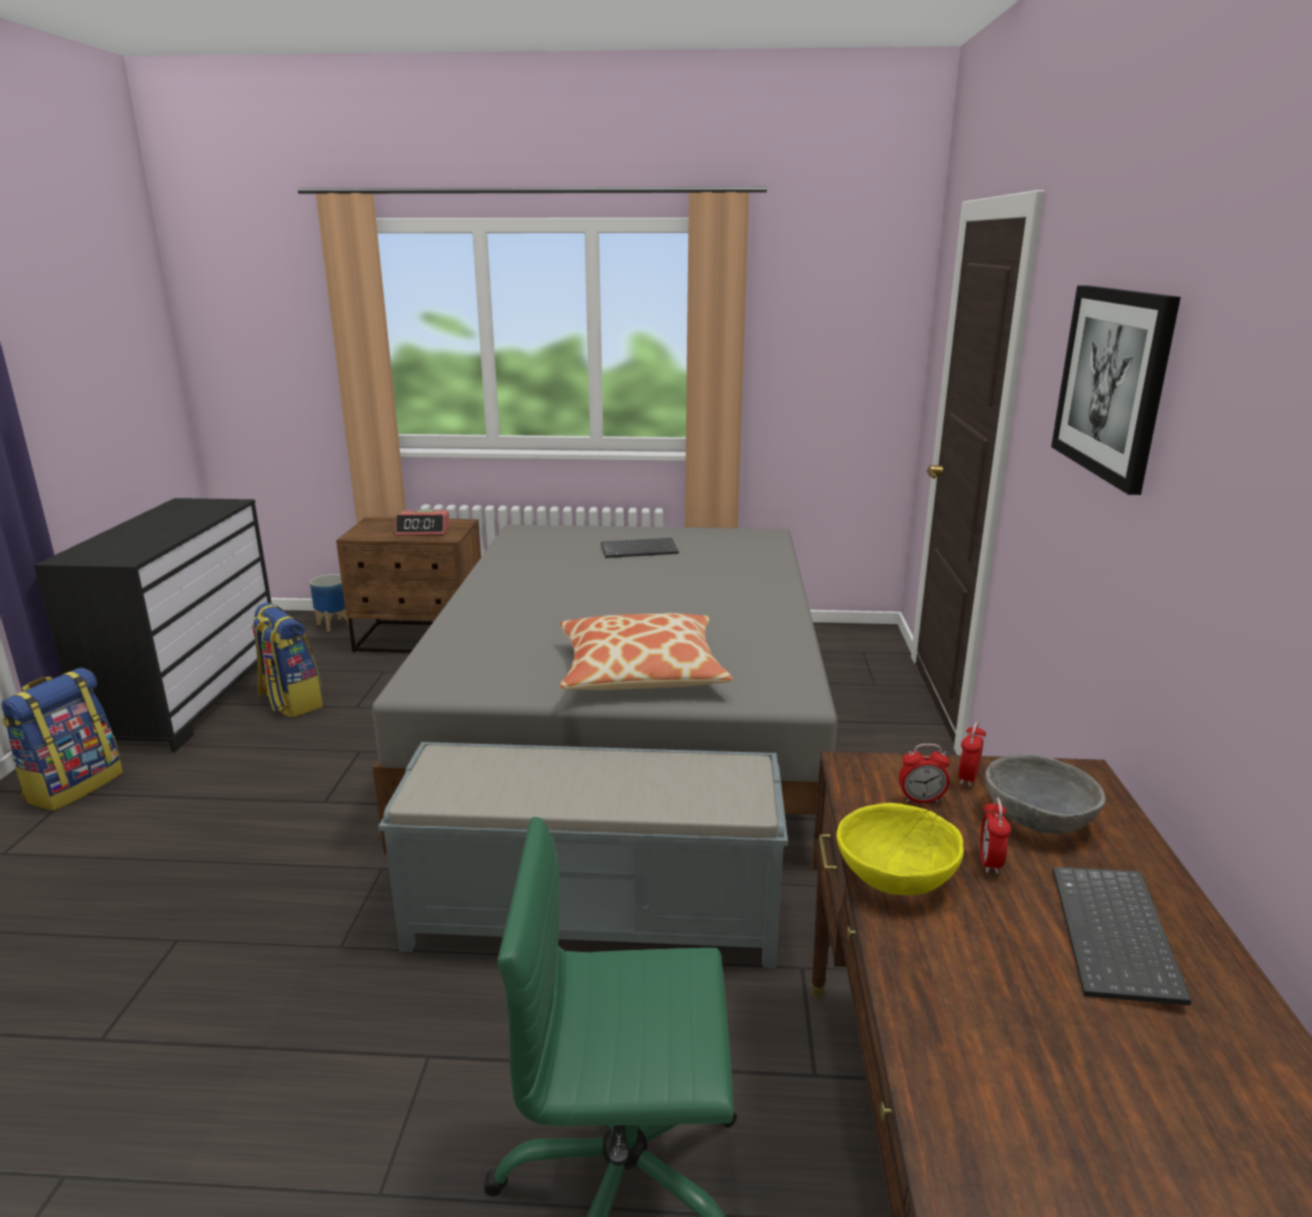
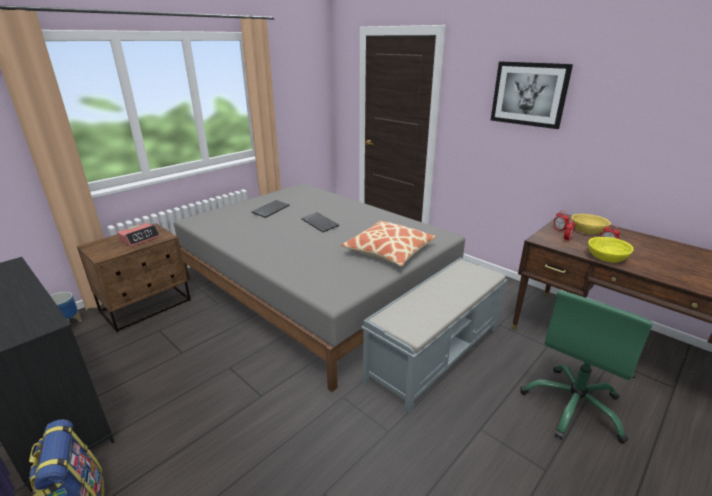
camera: 50 degrees left, 5 degrees up
(290, 702) = (134, 374): backpack -> none
(1036, 817) = (587, 231): grey bowl -> yellow bowl
(1118, 937) = (649, 246): keyboard -> keyboard (320, 223)

